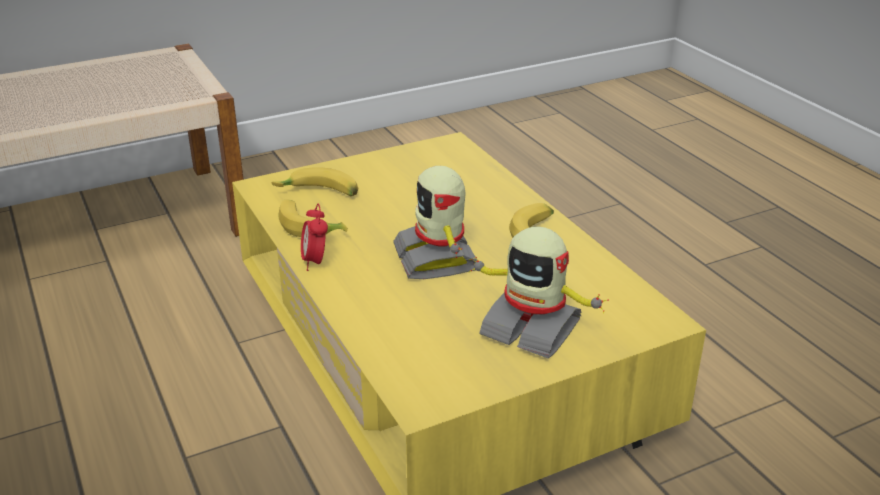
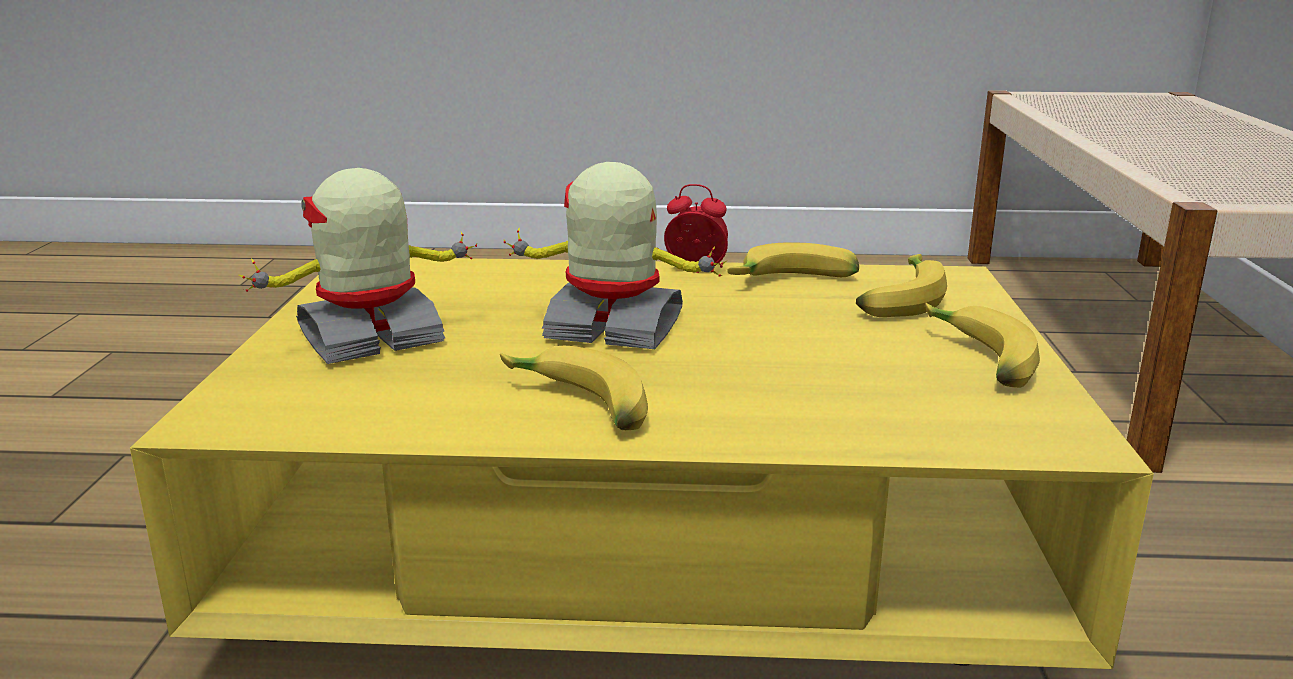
camera: 120 degrees right, 10 degrees down
(389, 166) = (975, 361): none -> banana

